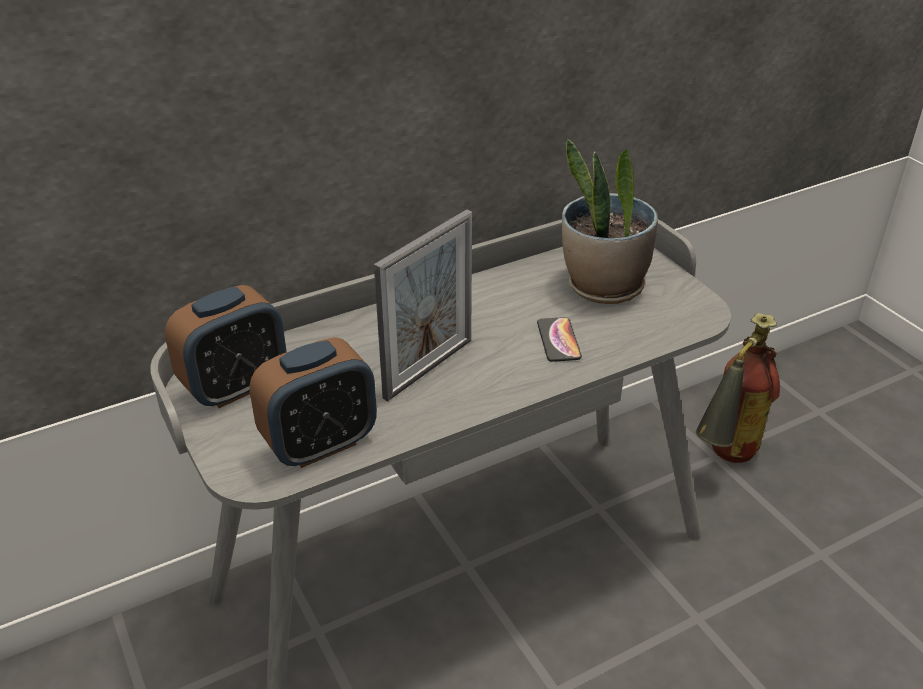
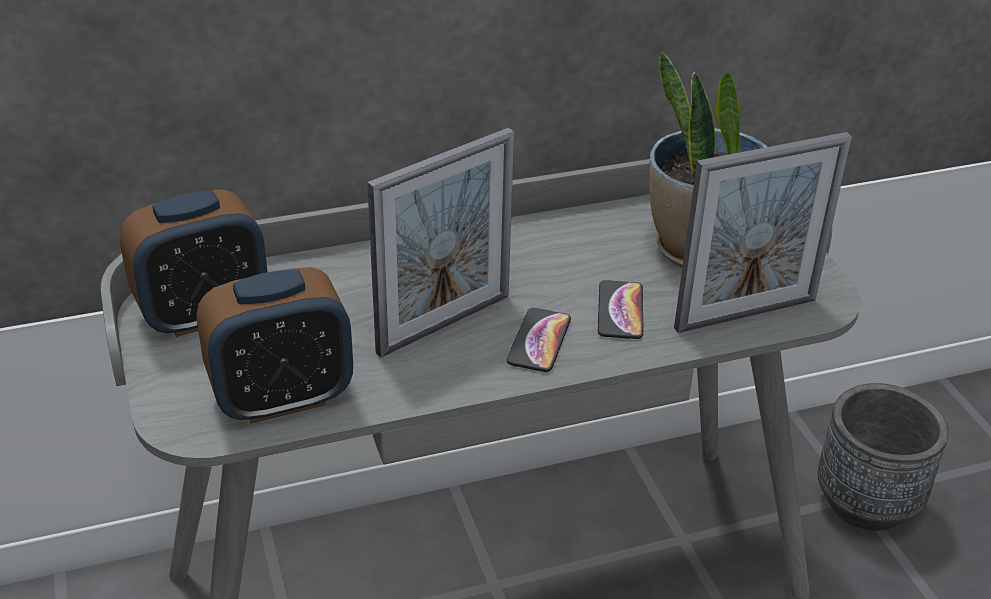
camera: 10 degrees right, 0 degrees up
(505, 371) = (539, 341): none -> phone
(651, 330) = (745, 314): none -> picture frame
(723, 460) = (866, 503): fire extinguisher -> grey planter

